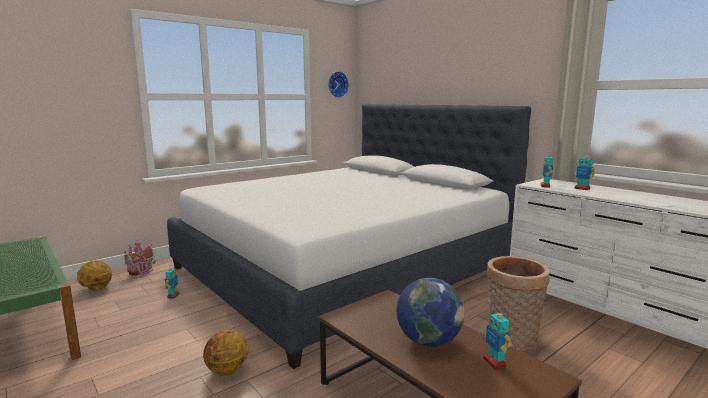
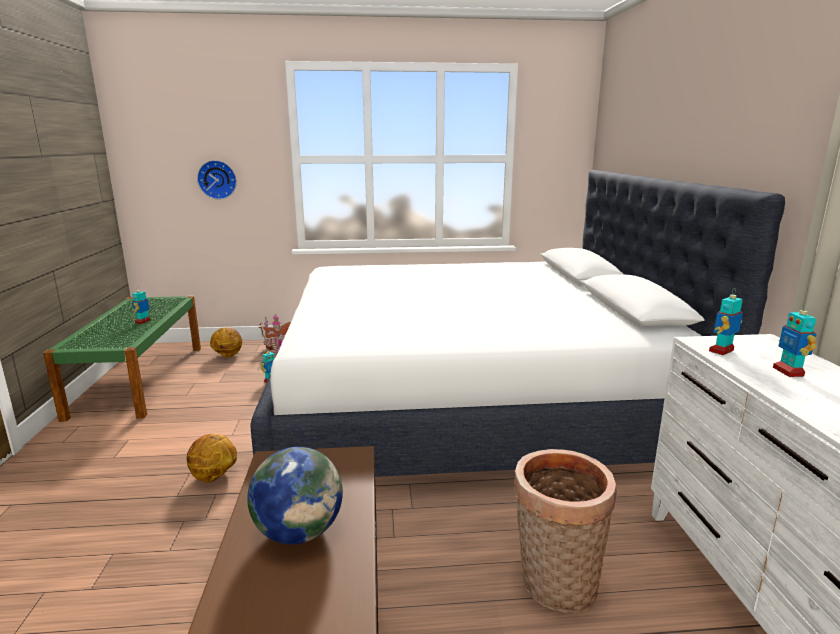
camera: 35 degrees right, 5 degrees up
(337, 84) = (561, 140): wall clock -> wall clock (217, 179)
(495, 363) = (317, 600): toy robot -> toy robot (143, 322)

